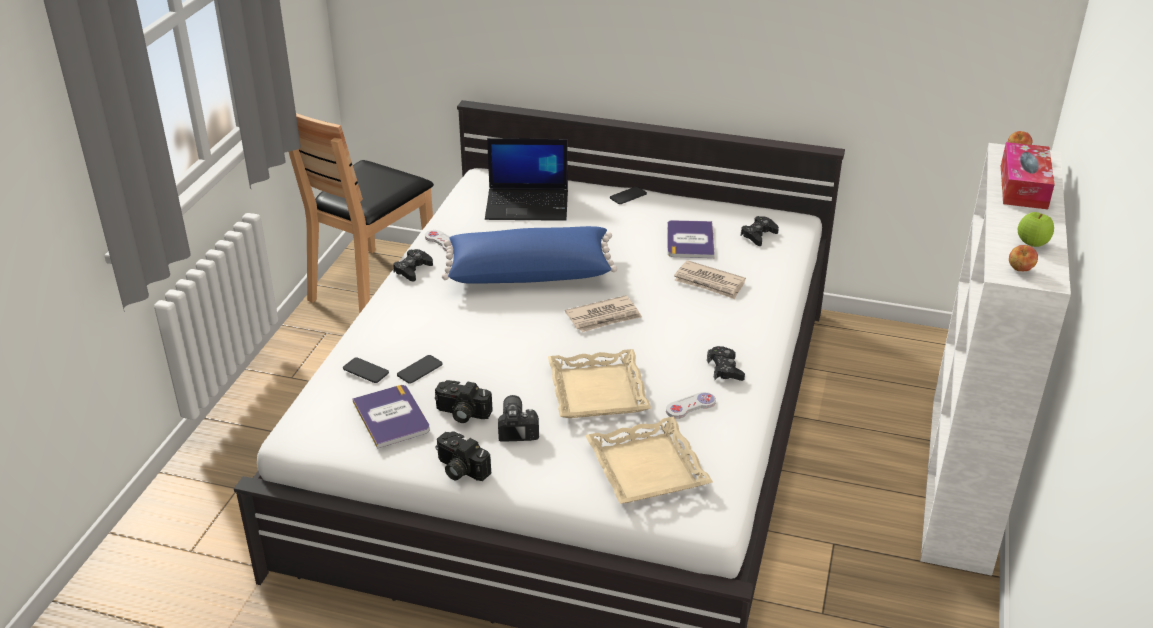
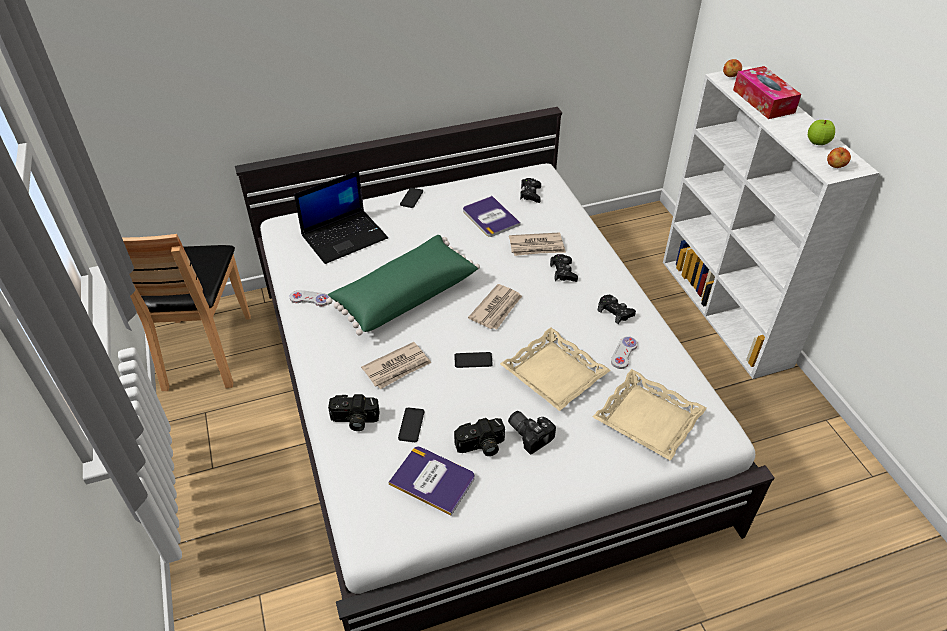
camera: 35 degrees left, 10 degrees up
(365, 371) = (369, 449): phone -> phone (473, 360)
(412, 269) = (311, 335): black game controller -> black game controller (563, 272)
(458, 324) = (397, 367): none -> newspaper
(459, 469) = (527, 496): camera -> camera (354, 420)
(529, 272) = (404, 295): blue pillow -> green pillow

